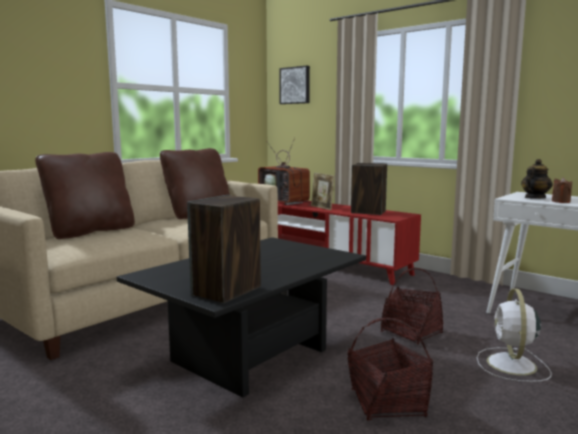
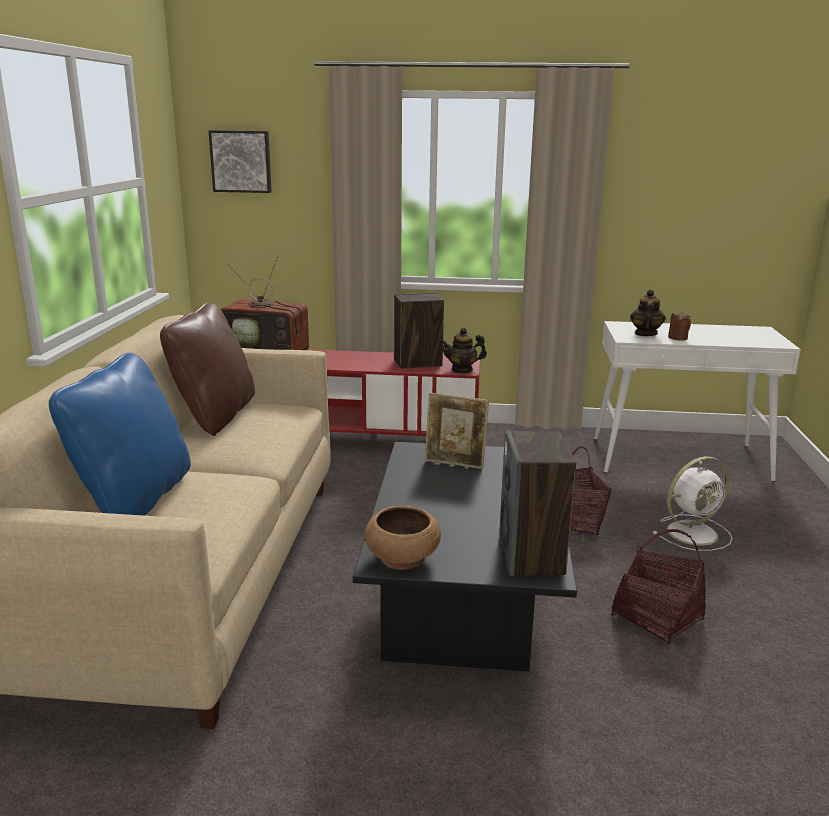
camera: 35 degrees left, 10 degrees up
(90, 231) = (134, 500): brown pillow -> blue pillow
(156, 276) = (403, 558): none -> brown bowl
(322, 208) = (344, 363): picture frame -> picture frame (455, 463)
(391, 218) = (462, 370): none -> teapot
(512, 365) = (694, 532): white fan -> white fan turned 90 degrees counterclockwise

